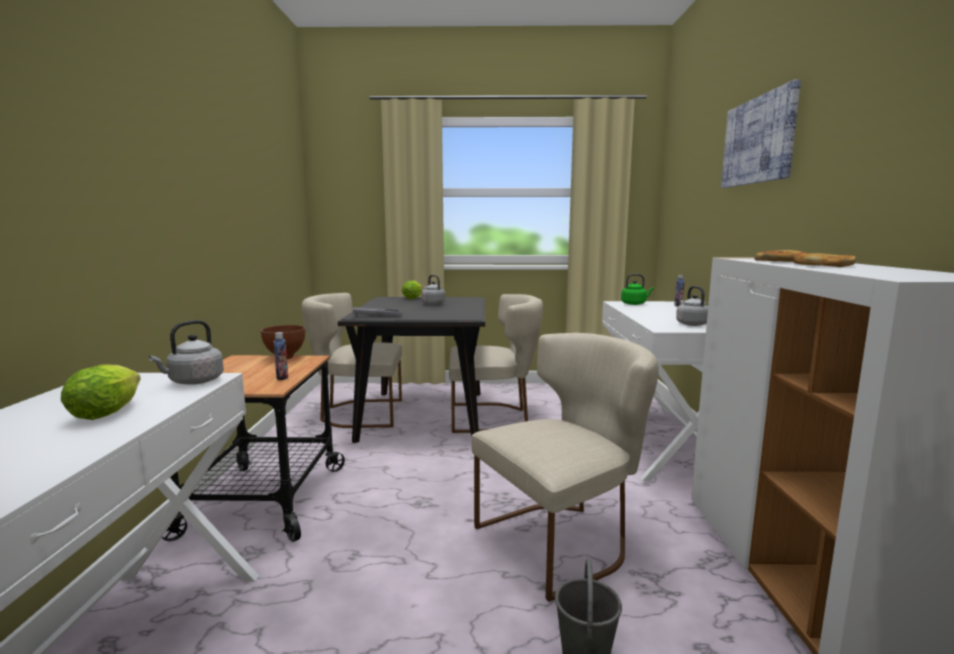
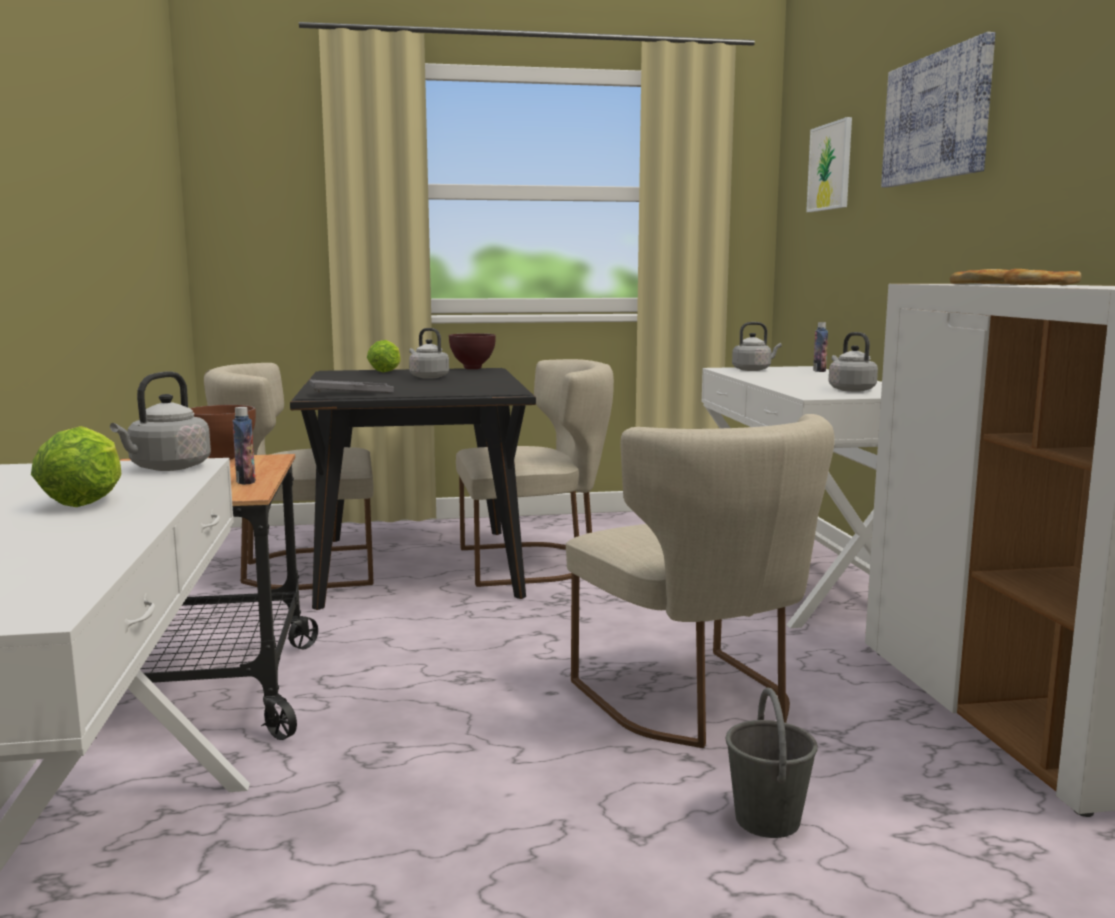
camera: 10 degrees left, 0 degrees up
(464, 297) = (472, 368): none -> brown bowl
(563, 539) = (697, 704): beige chair -> beige chair turned 105 degrees clockwise
(634, 304) = (753, 370): green kettle -> grey kettle
(691, 174) = (830, 167): none -> picture

